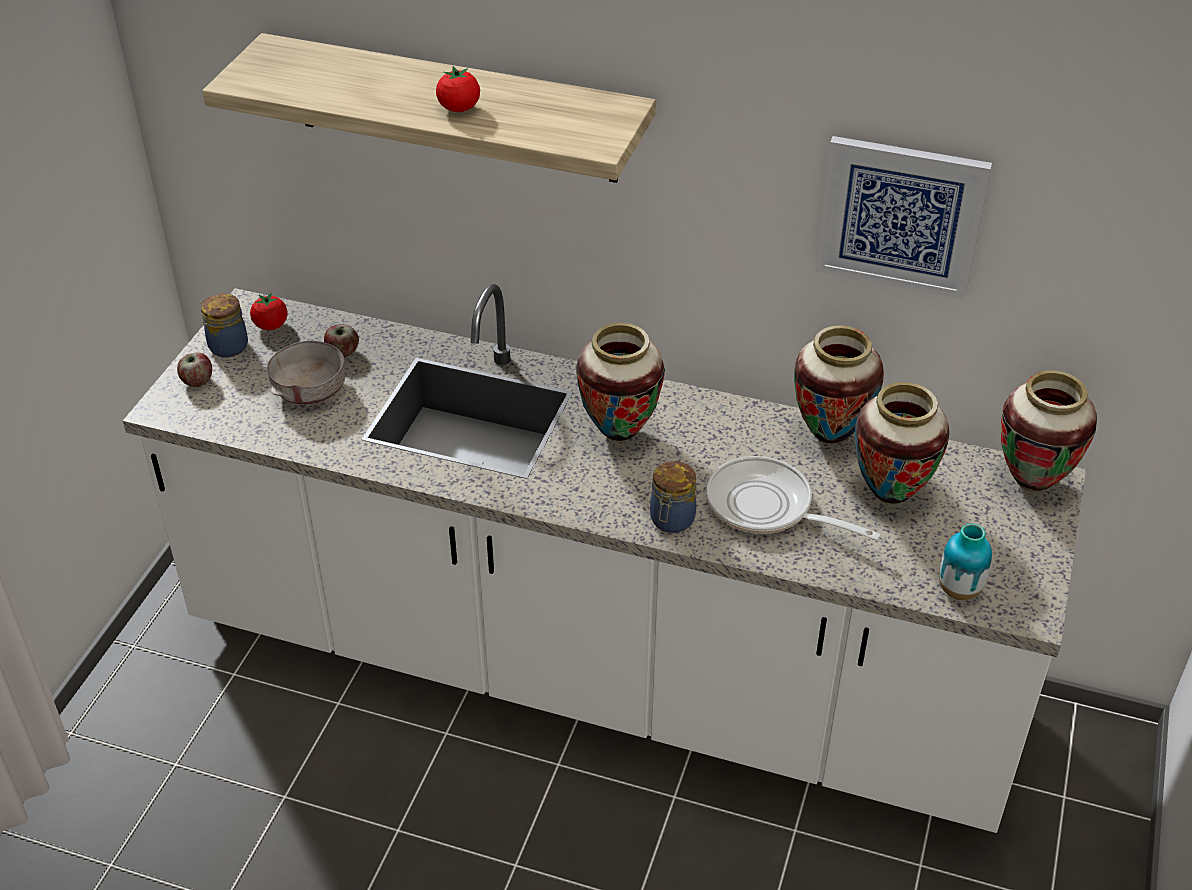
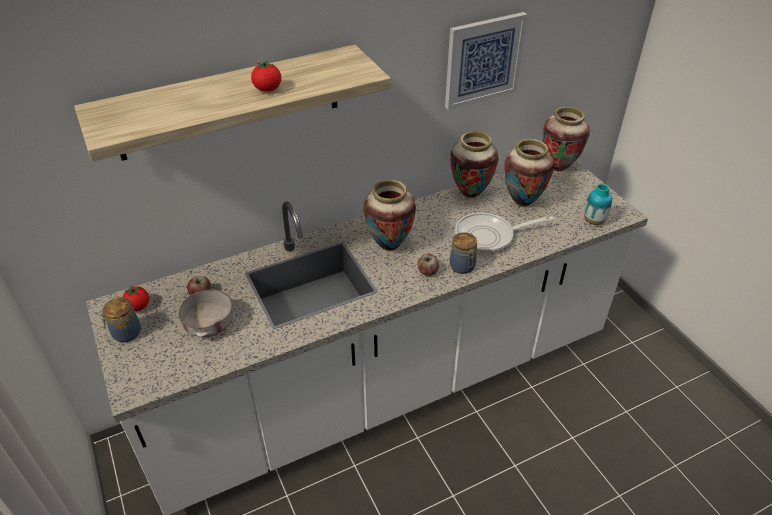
camera: 45 degrees left, 0 degrees up
(197, 381) = (133, 363): apple -> apple (427, 272)

